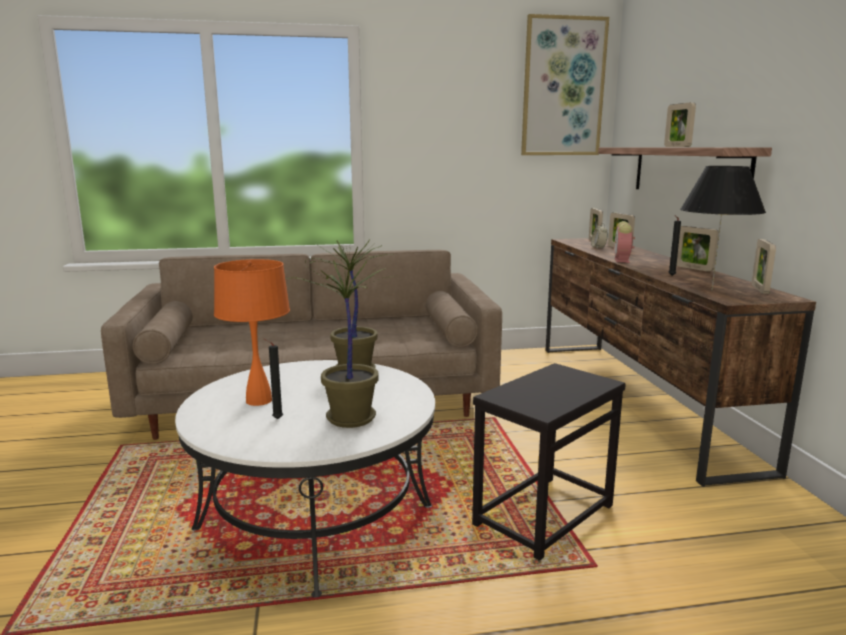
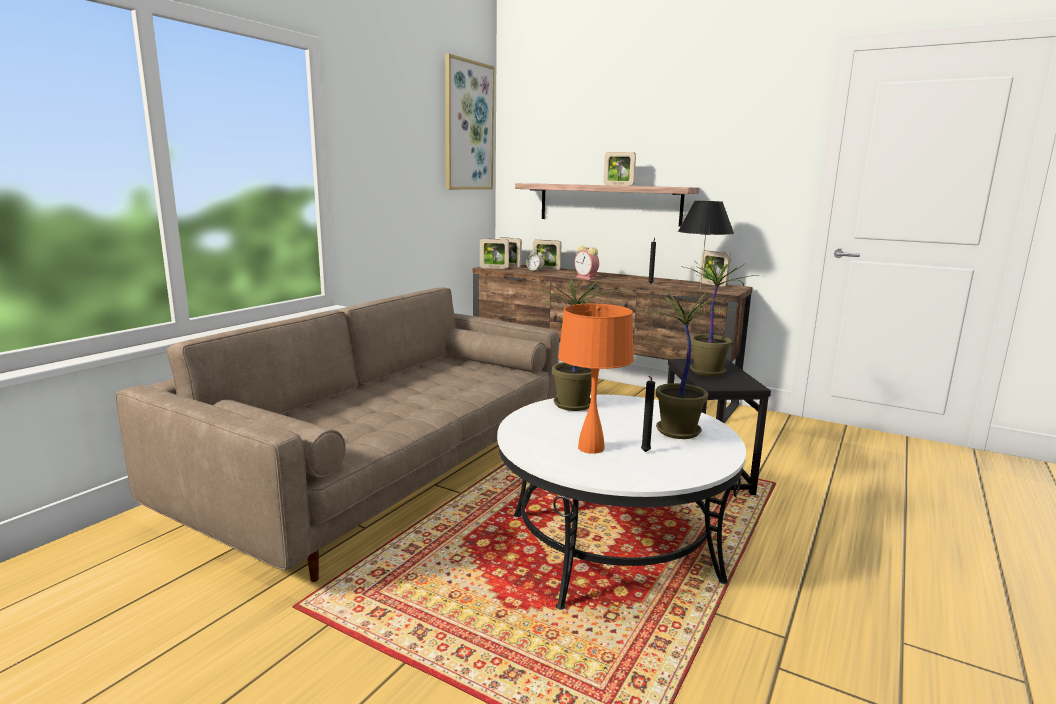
camera: 50 degrees left, 0 degrees up
(547, 386) = (709, 372): none -> potted plant
(693, 268) = (640, 277): picture frame -> picture frame (494, 268)

